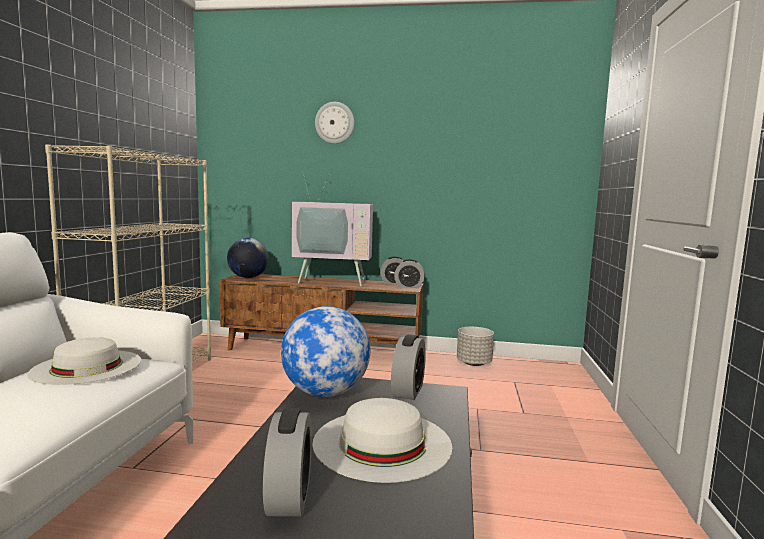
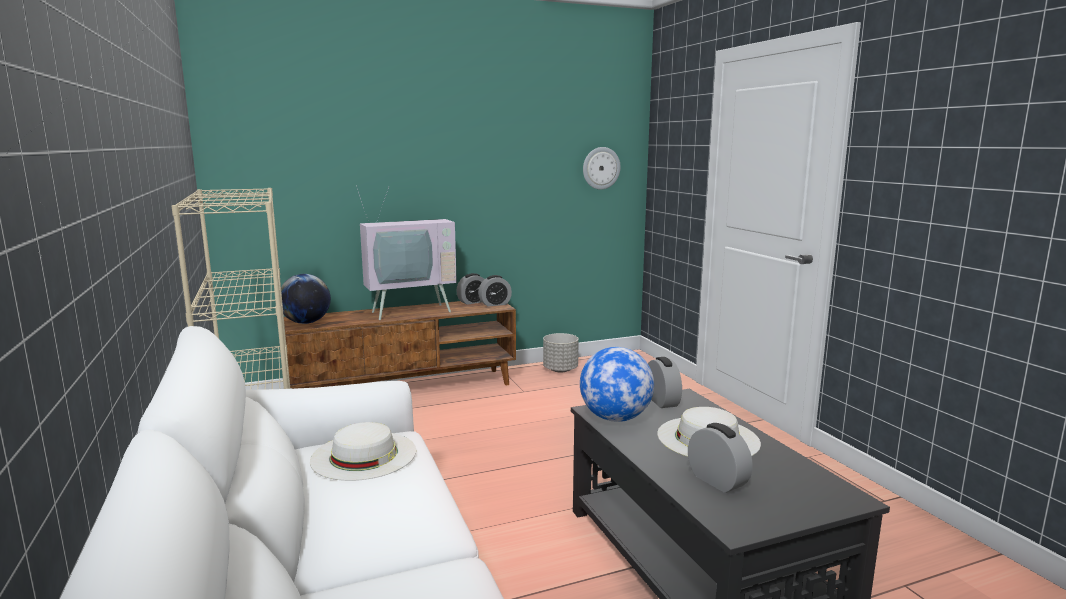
camera: 30 degrees left, 5 degrees up
(334, 123) = (387, 126): wall clock -> wall clock (601, 168)

